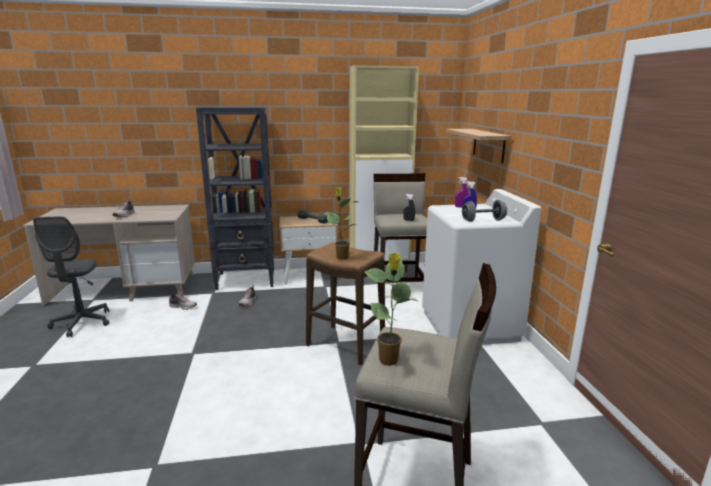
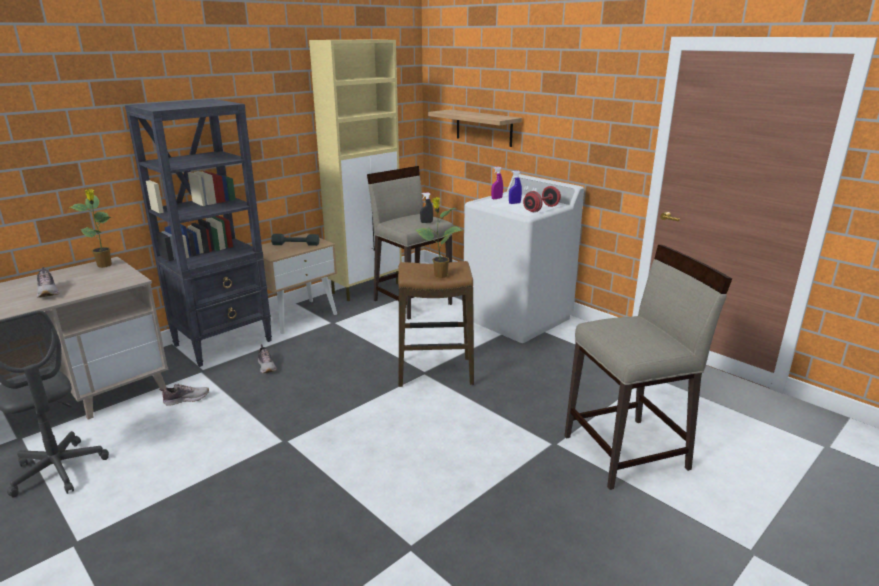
camera: 35 degrees left, 5 degrees up
(389, 361) = (632, 345): potted plant -> potted plant (105, 265)
(483, 220) = (541, 209): grey dumbbell -> red dumbbell

